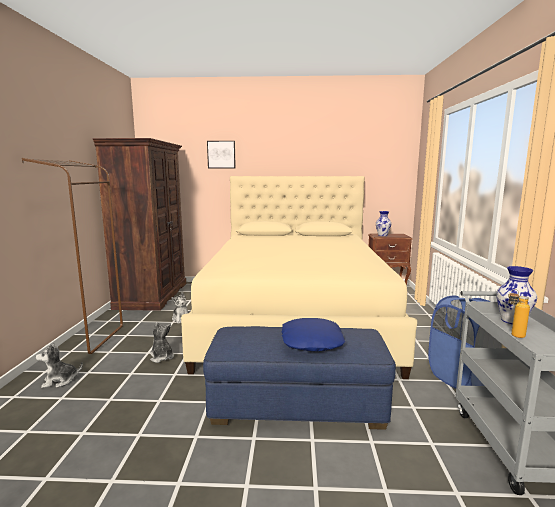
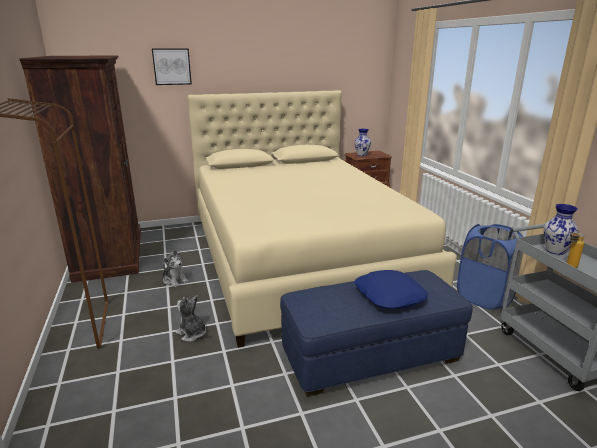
camera: 20 degrees left, 10 degrees up
(60, 381) = (91, 390): plush toy -> none

